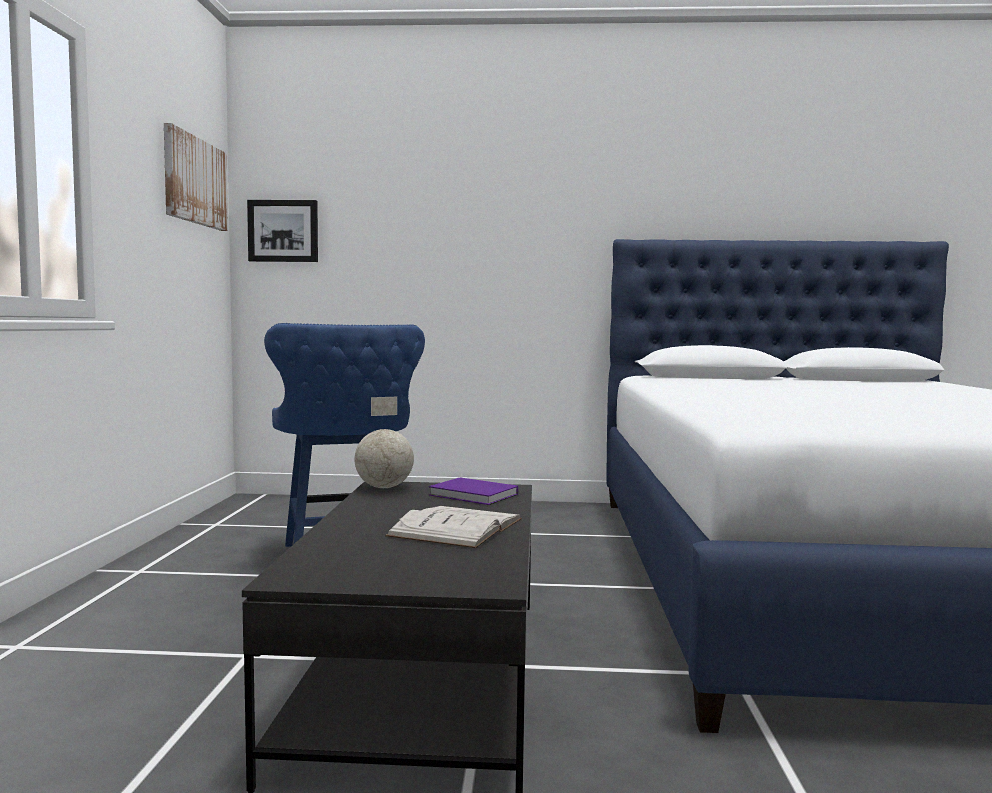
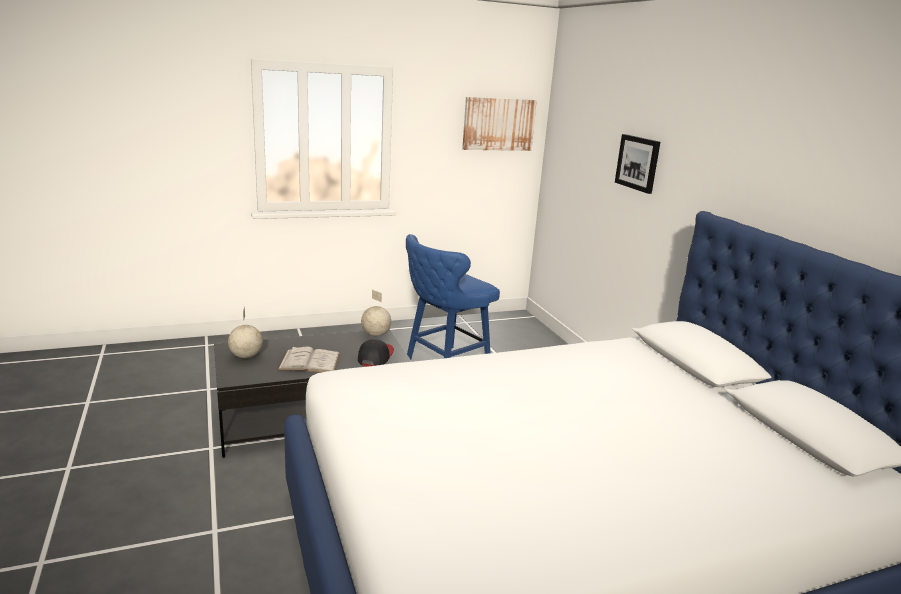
camera: 65 degrees right, 15 degrees up
(283, 231) = (560, 153): picture -> picture (638, 163)
(372, 566) = (246, 356): none -> globe
(474, 495) = (375, 356): purple book -> cap

